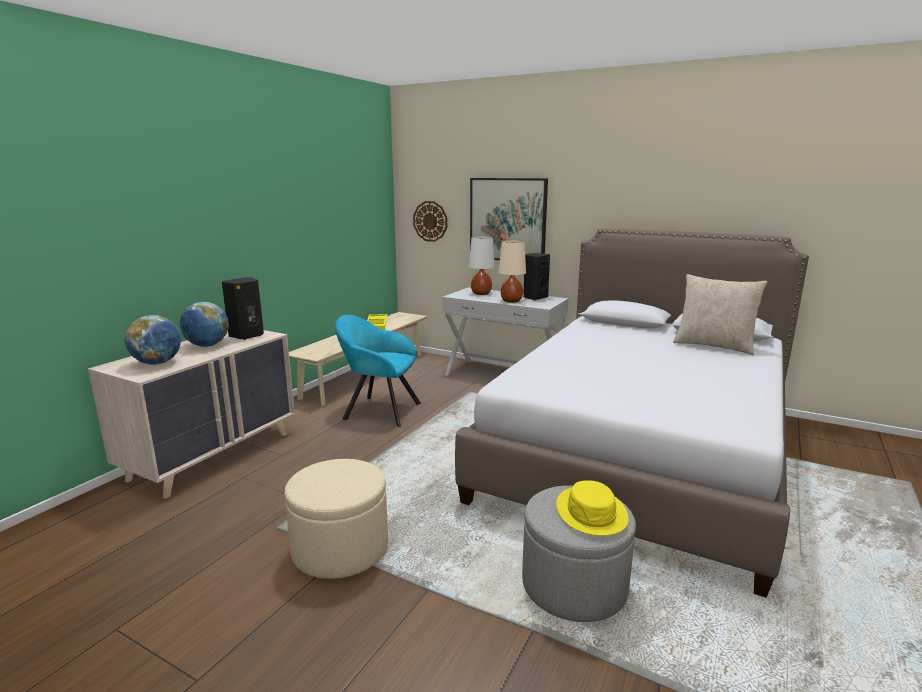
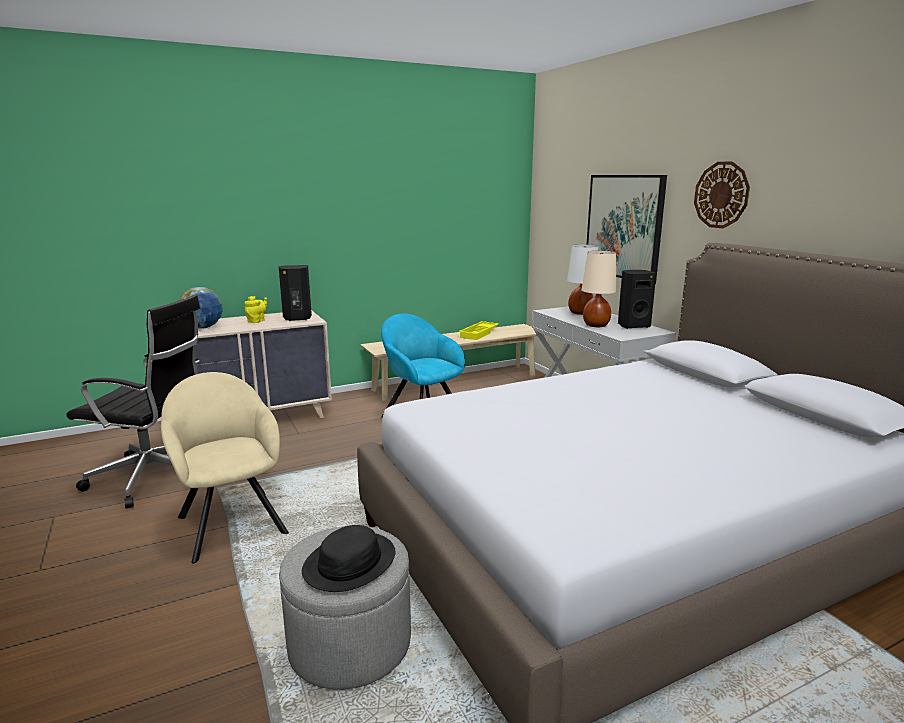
camera: 35 degrees right, 0 degrees up
(185, 545) = (154, 477): none -> black office chair
(207, 345) = (257, 321): globe -> yellow teapot
(340, 549) = (231, 521): beige ottoman -> beige armchair
(430, 221) = (557, 225): wall clock -> wall clock (721, 195)
(591, 512) = (350, 563): yellow hat -> black hat
(714, 346) = (773, 427): beige pillow -> none

